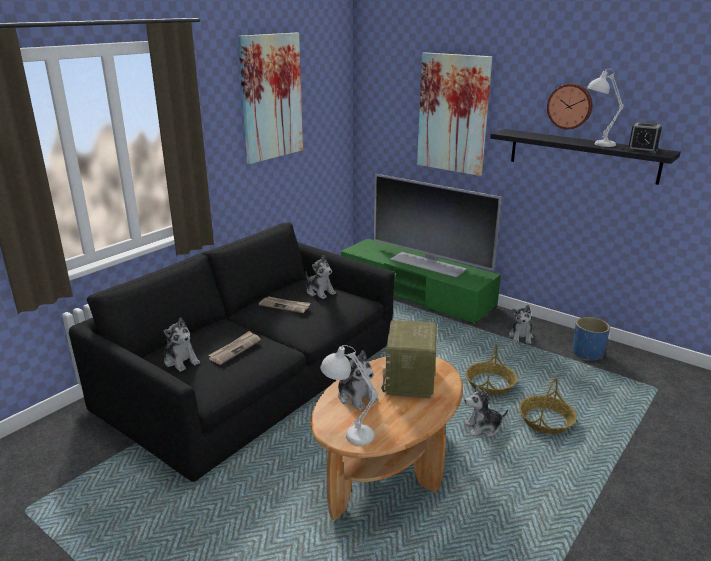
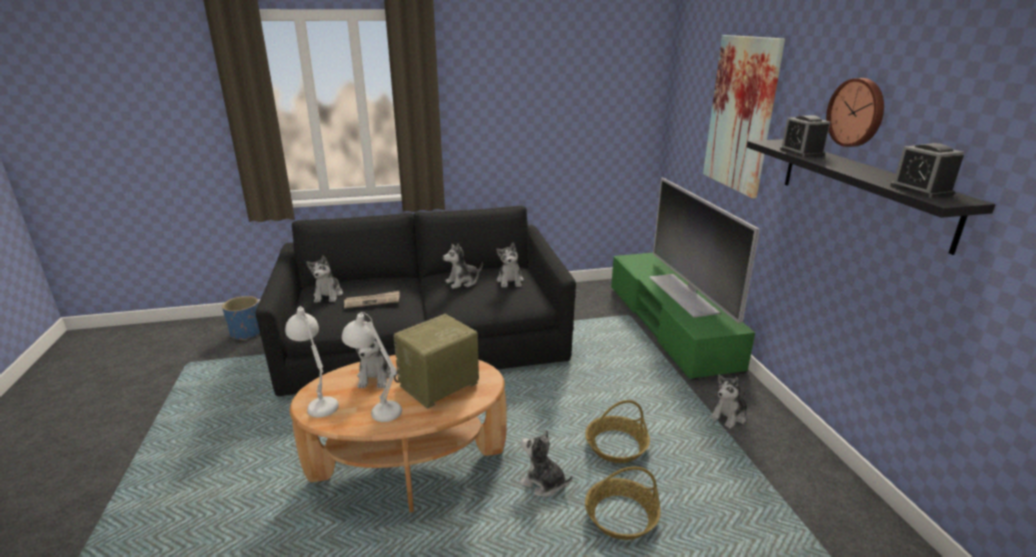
camera: 40 degrees right, 0 degrees up
(271, 97) = (543, 77): picture -> none
(285, 306) = (462, 282): newspaper -> plush toy
(539, 137) = (801, 152): none -> alarm clock
(587, 353) = (794, 475): blue planter -> blue planter (246, 333)
(596, 144) = (862, 172): white table lamp -> white table lamp (377, 407)

